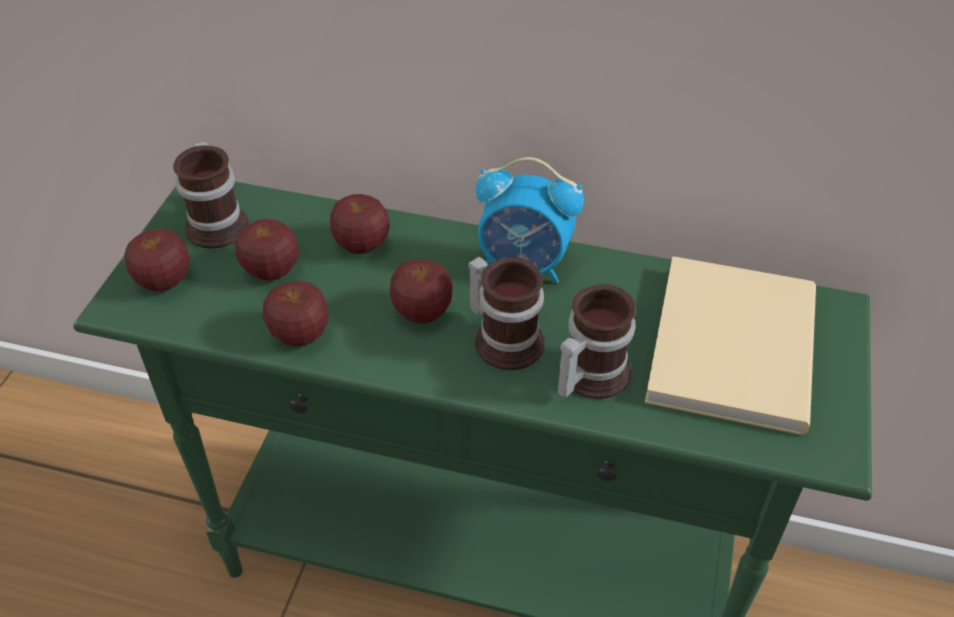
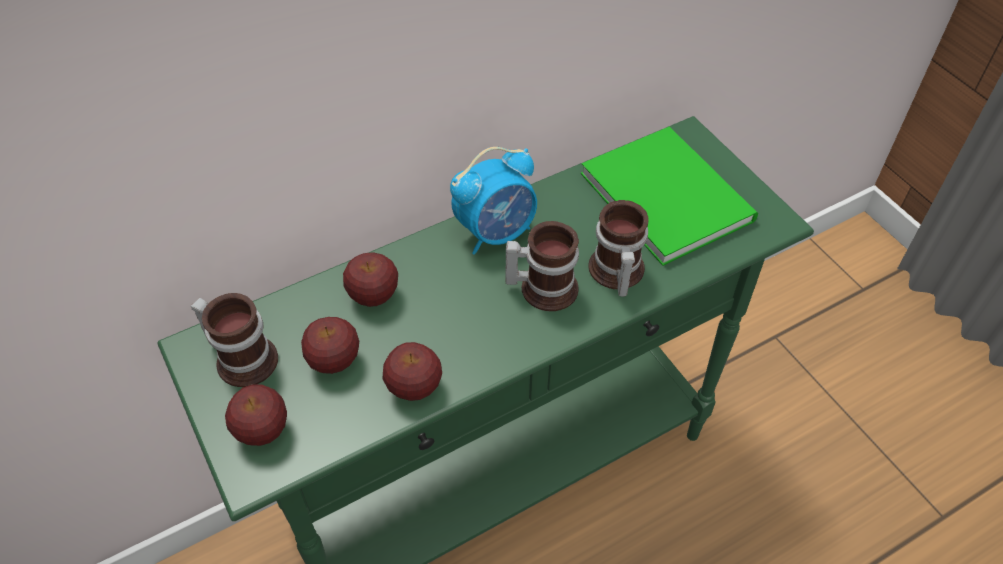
camera: 45 degrees left, 5 degrees up
(422, 312) = (473, 310): apple -> none
(738, 342) = (666, 192): beige book -> green book

